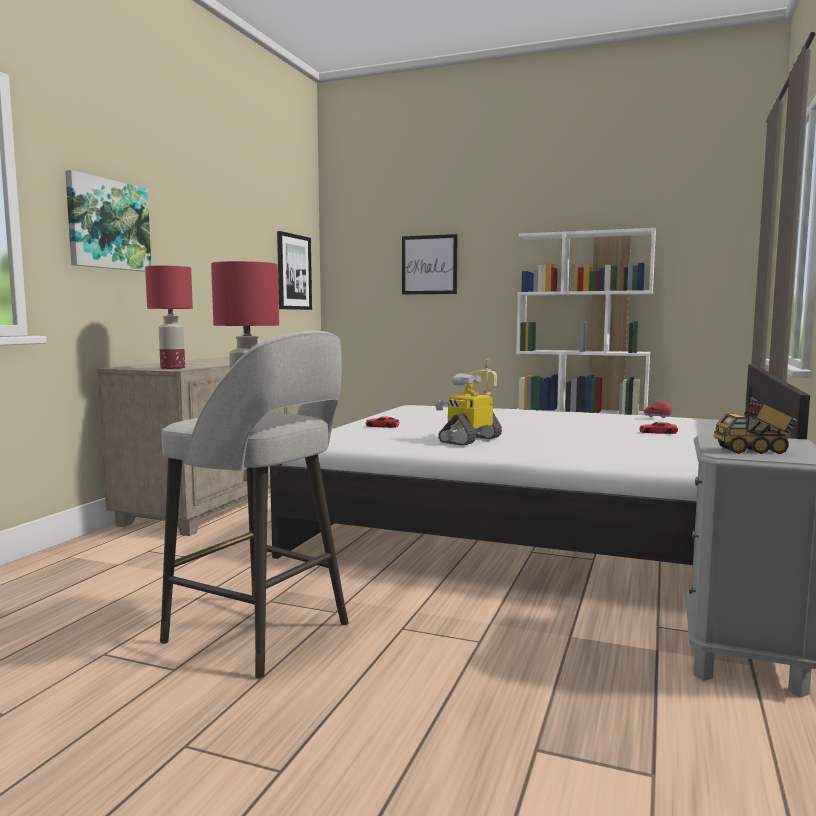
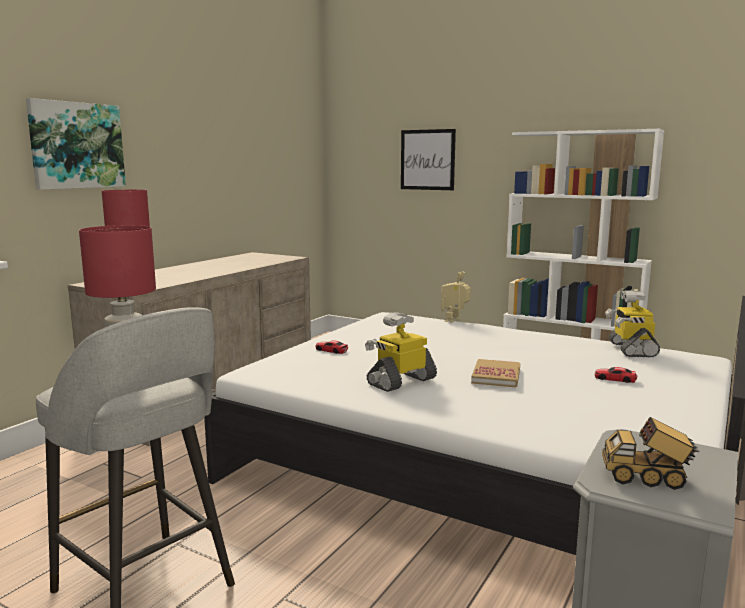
camera: 10 degrees right, 5 degrees up
(293, 272) = (293, 168): picture -> none
(553, 434) = (496, 376): none -> book
(657, 416) = (631, 349): red toy car -> toy robot

